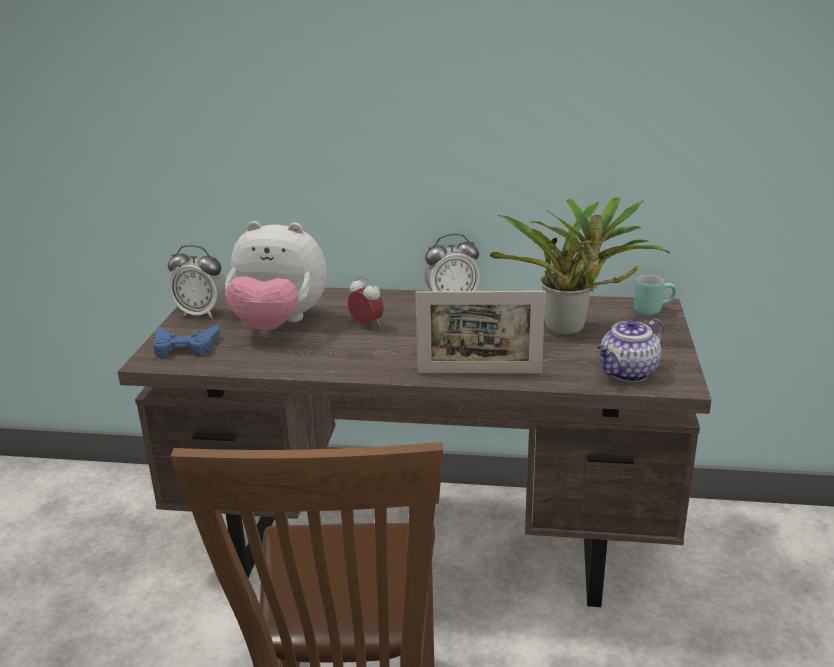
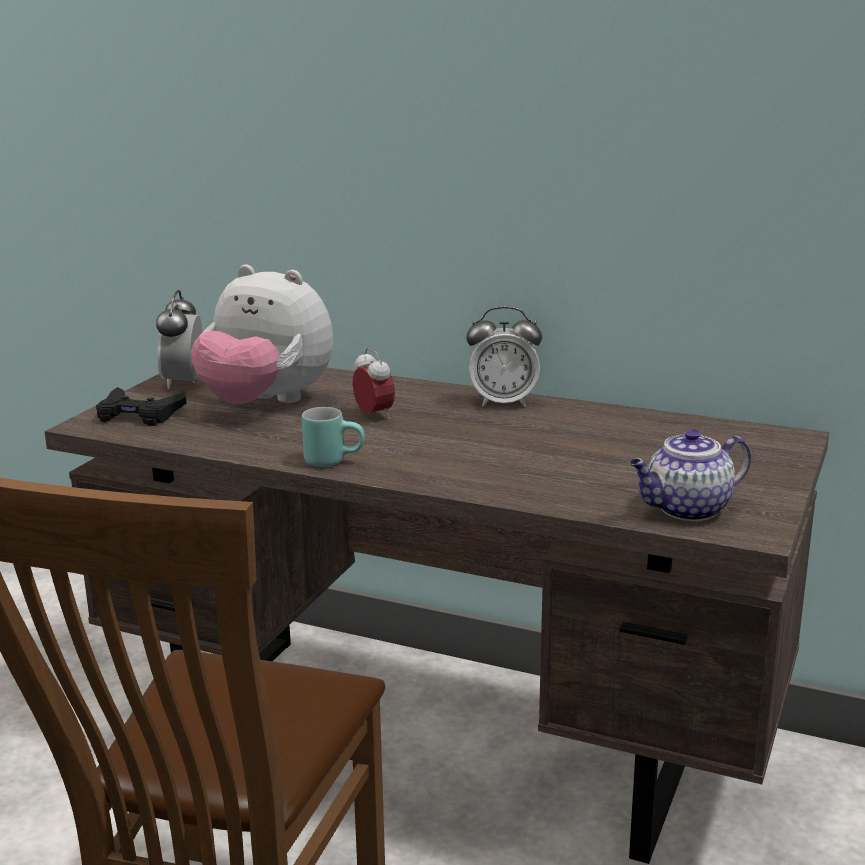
camera: 15 degrees right, 5 degrees down
(185, 346) = (139, 414): blue game controller -> black game controller
(202, 313) = (183, 382): alarm clock -> alarm clock turned 60 degrees clockwise
(479, 373) = (480, 484): picture frame -> none
(570, 330) = (641, 451): potted plant -> none
(652, 309) = (778, 440): turquoise mug -> turquoise mug (334, 460)

